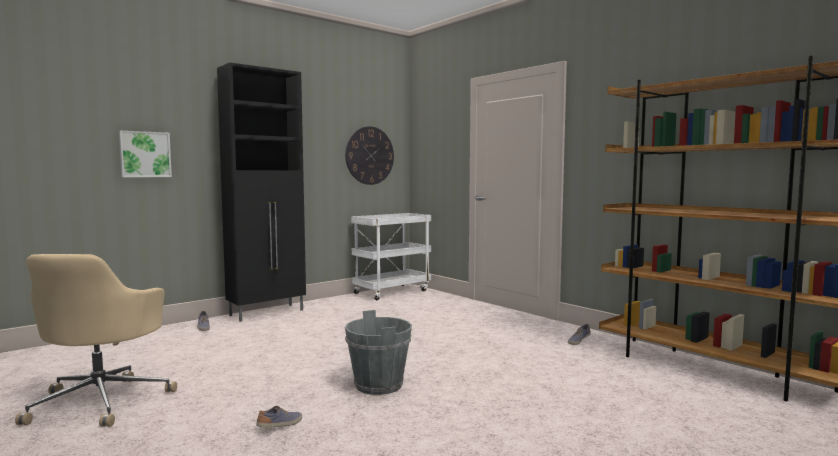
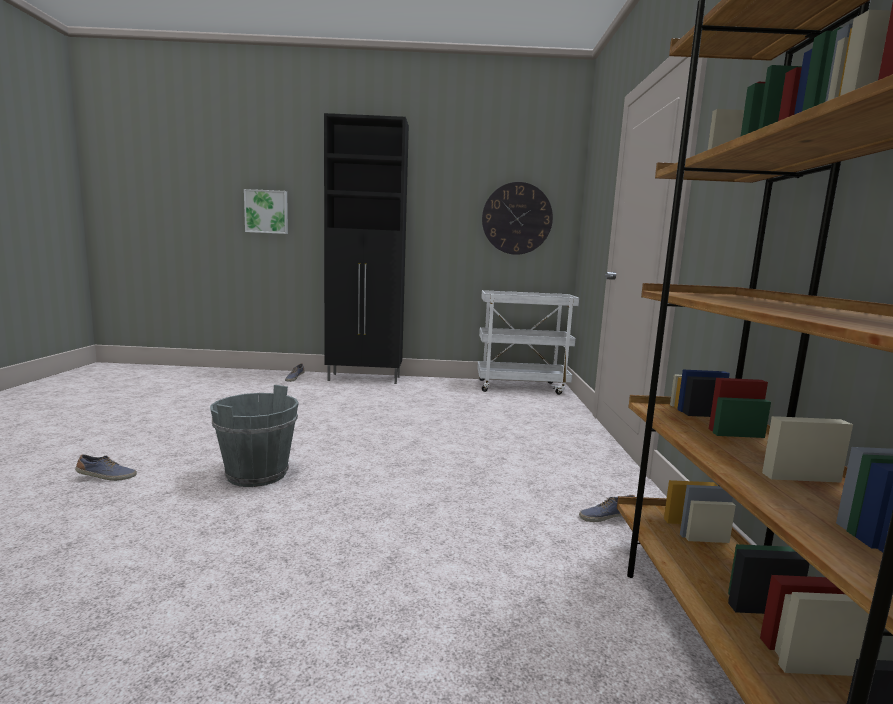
camera: 40 degrees right, 5 degrees up
(102, 401) = (103, 413): beige office chair -> none

